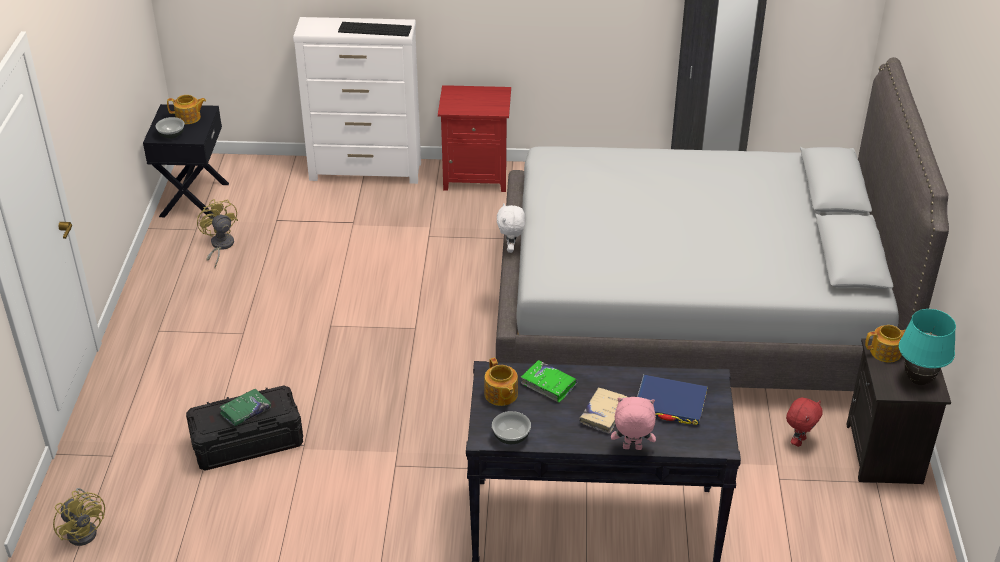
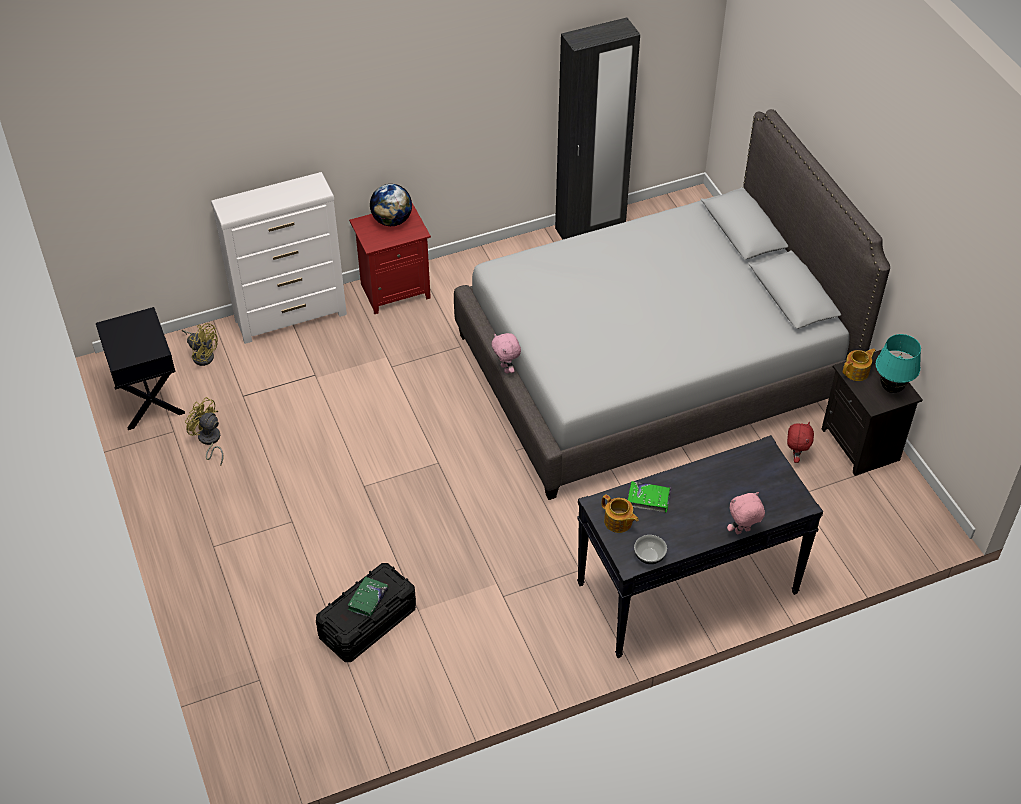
camera: 25 degrees left, 10 degrees up
(85, 530) = (285, 754): yellow fan -> yellow fan (202, 354)
(171, 135) = (133, 354): bowl -> none
(189, 118) = (135, 330): teapot -> none
(375, 29) = (293, 194): keyboard -> none
(481, 95) = (392, 221): none -> globe
(511, 248) = (506, 369): white plush toy -> pink plush toy
(603, 414) = (704, 509): beige book -> none
(670, 403) = (747, 482): blue book -> none

